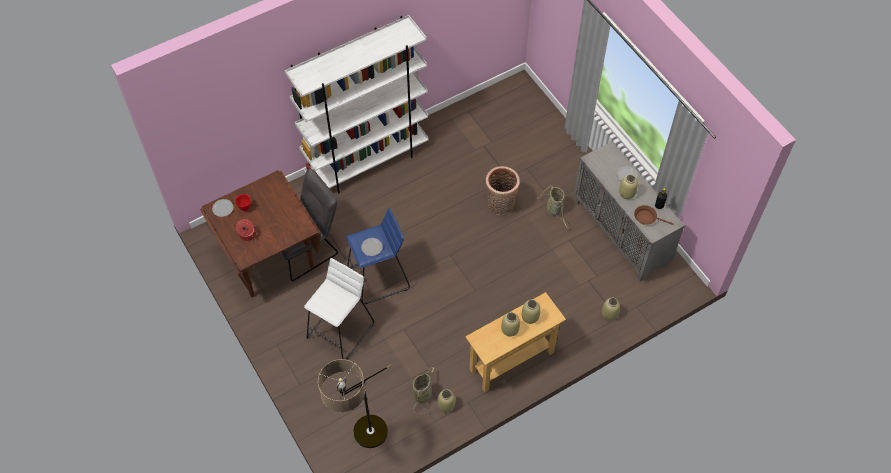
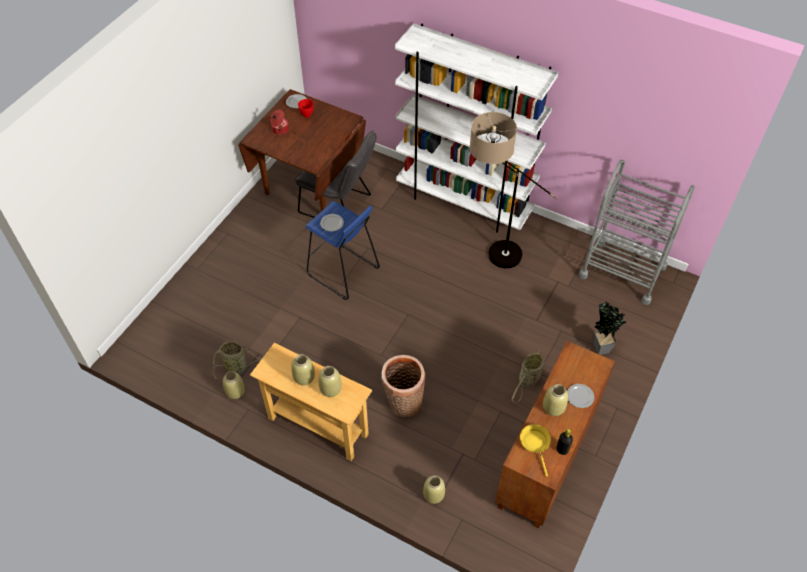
camera: 60 degrees right, 5 degrees down
(341, 330) = (269, 271): white stool -> none
(361, 442) = (160, 343): floor lamp -> floor lamp (491, 253)
(500, 206) = (496, 330): basket -> basket (403, 403)
(501, 103) = (622, 271): none -> grey cart
(554, 152) = (601, 346): none -> potted plant
(621, 233) = (547, 459): grey cabinet -> brown cabinet
(647, 217) = (535, 444): brown frying pan -> yellow frying pan

